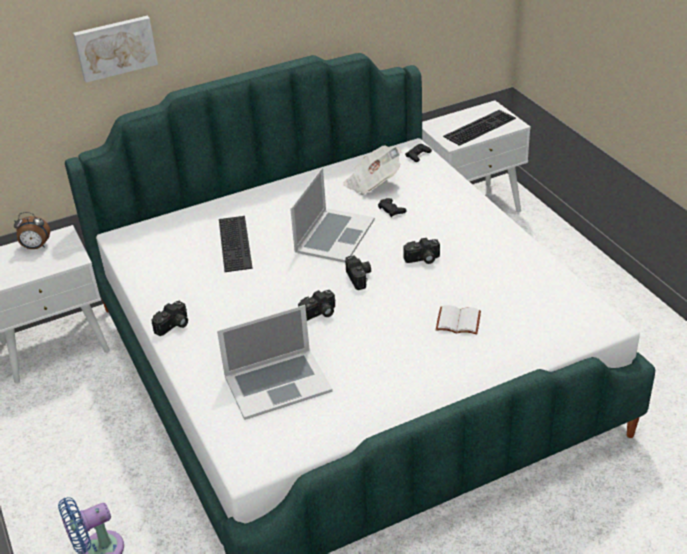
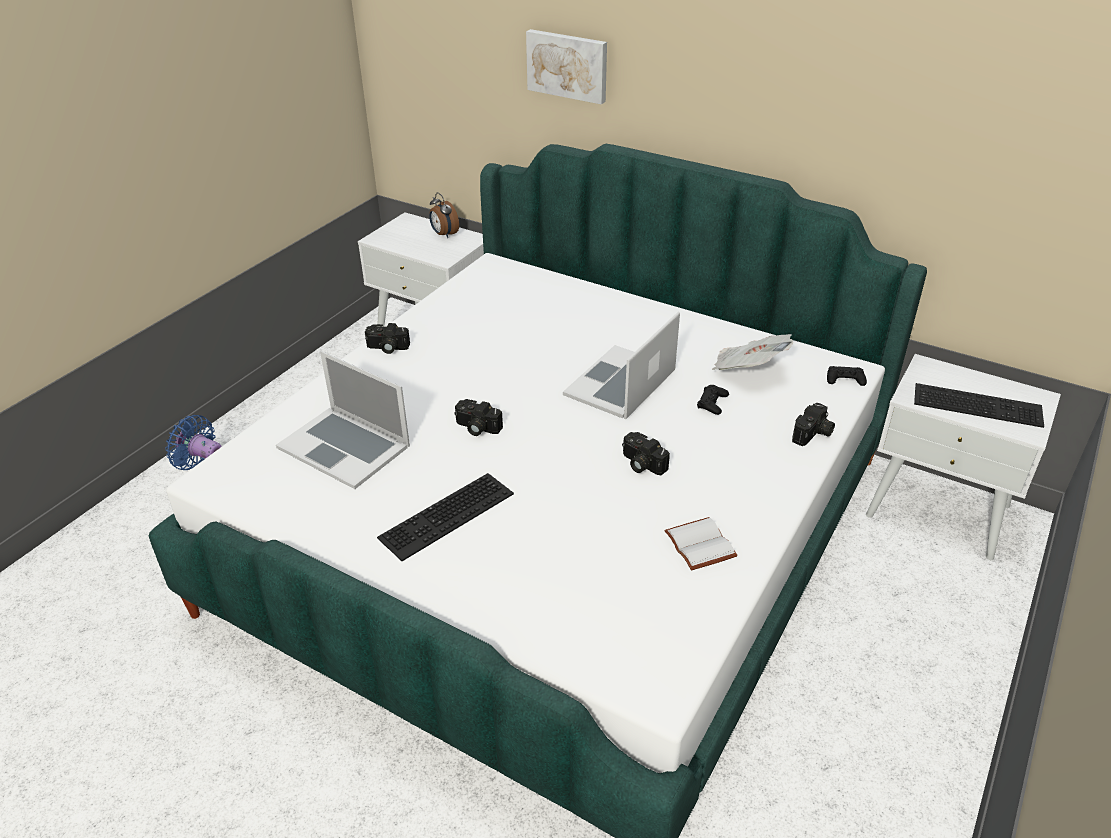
camera: 55 degrees right, 0 degrees up
(237, 243) = (545, 329): keyboard -> keyboard (447, 517)
(334, 235) = (621, 382): laptop -> laptop turned 135 degrees clockwise
(360, 277) = (563, 431): camera -> camera (813, 434)
(457, 322) = (545, 540): white book -> white book (697, 544)

